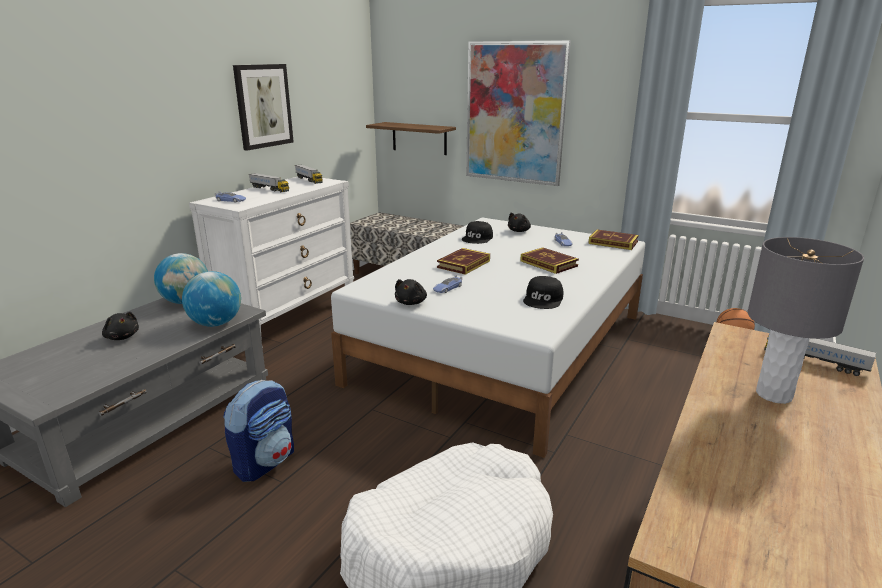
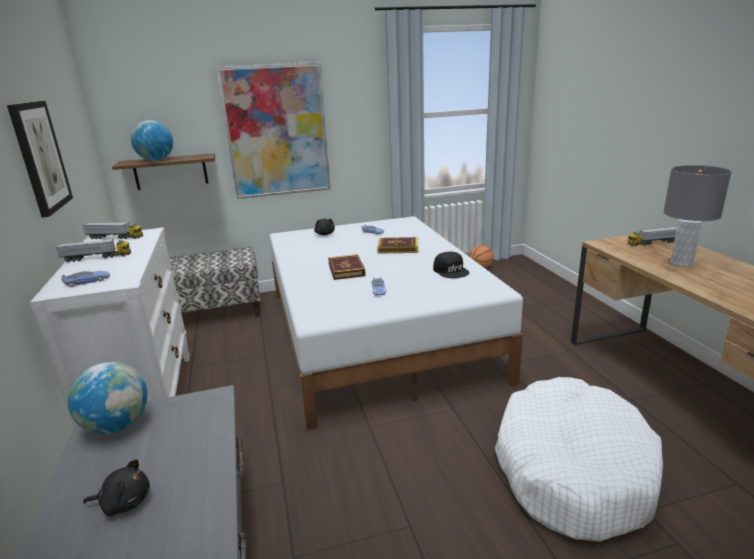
camera: 45 degrees left, 0 degrees up
(216, 324) = (212, 423): globe -> globe (156, 160)
(265, 462) = (367, 524): backpack -> none
(411, 302) = (380, 310): black plush toy -> none
(477, 238) = (308, 249): black cap -> none
(613, 242) = (401, 222): book -> none

